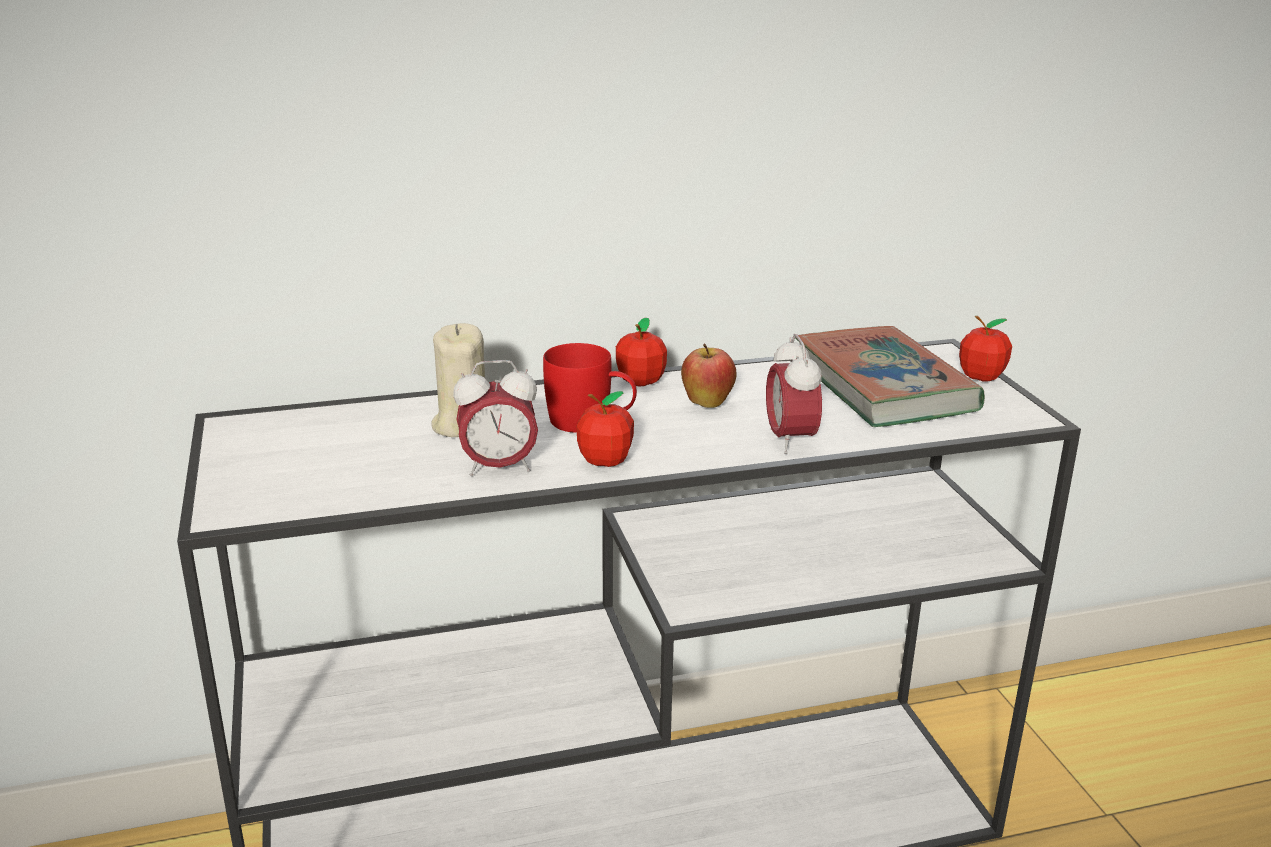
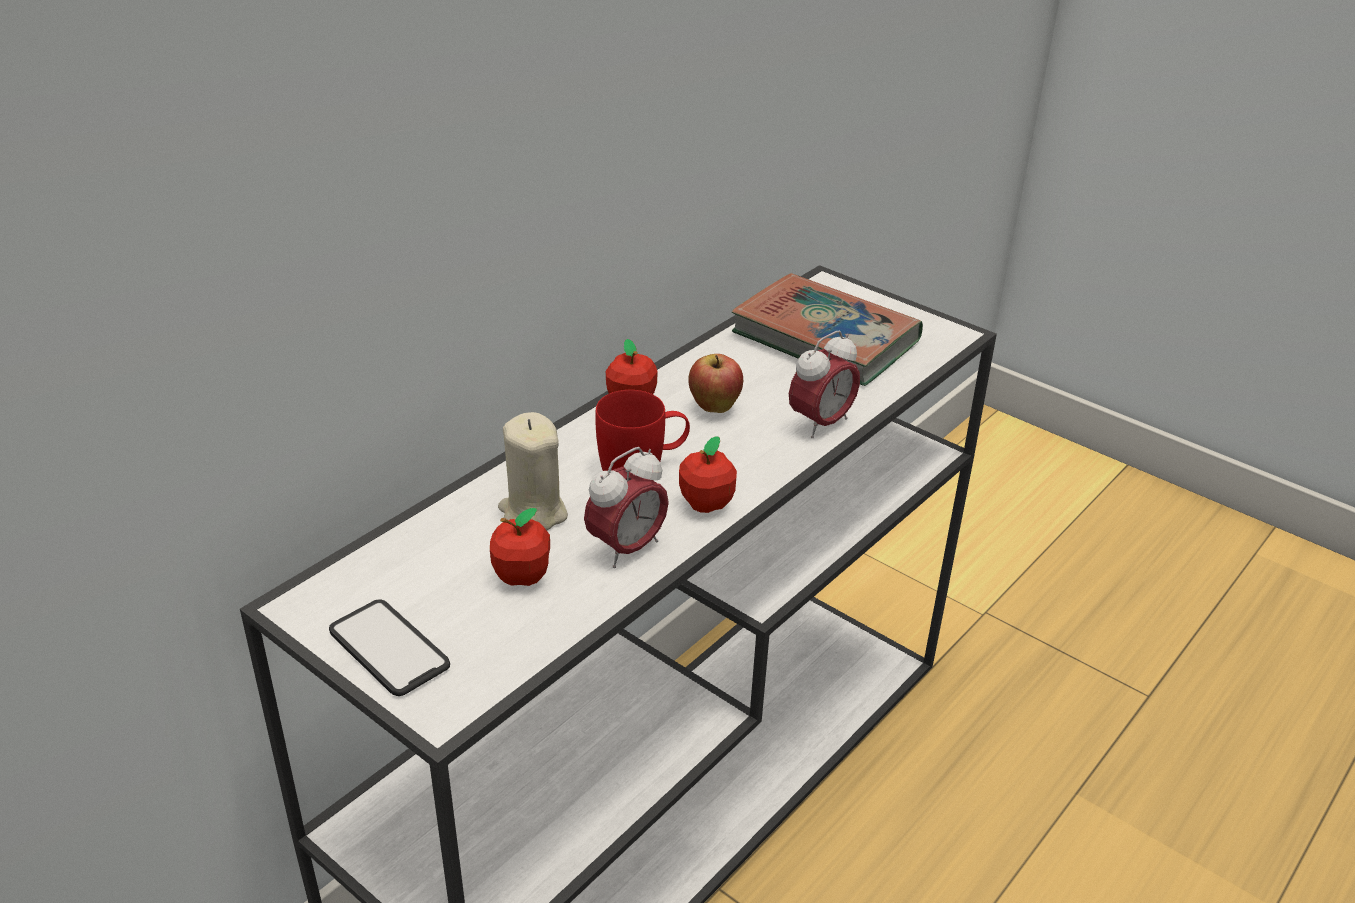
camera: 35 degrees left, 10 degrees up
(246, 466) = (389, 649): none -> phone
(790, 440) = (820, 423): alarm clock -> alarm clock turned 90 degrees counterclockwise
(981, 377) = (882, 302): apple -> apple (522, 576)

